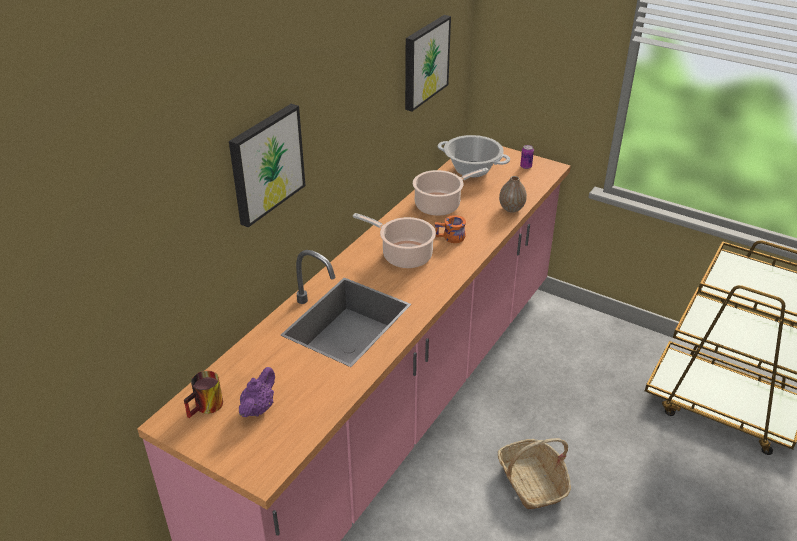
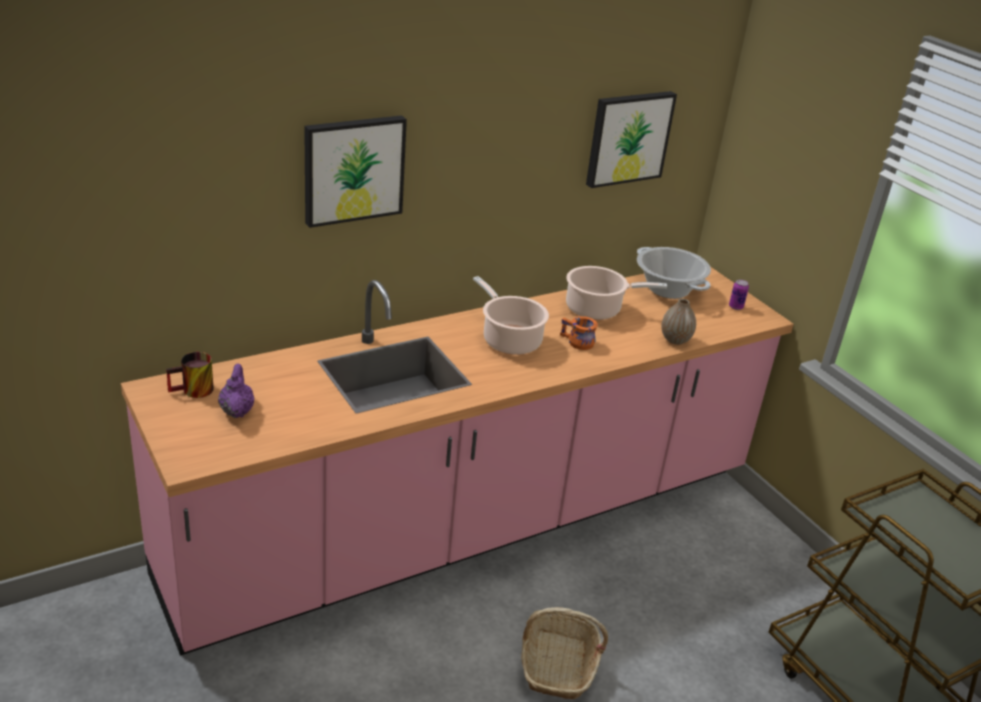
camera: 25 degrees right, 5 degrees down
(258, 408) = (237, 411): purple teapot -> purple teapot turned 60 degrees counterclockwise

